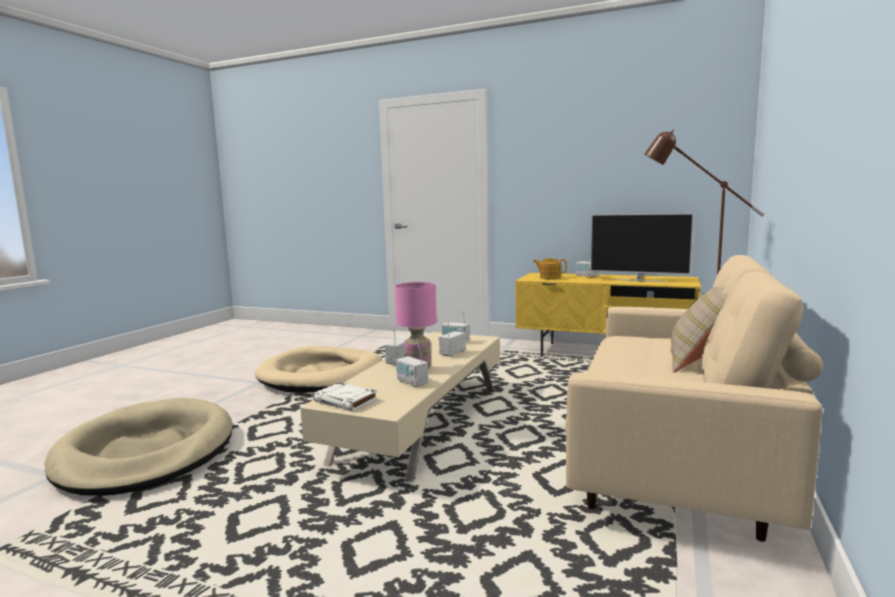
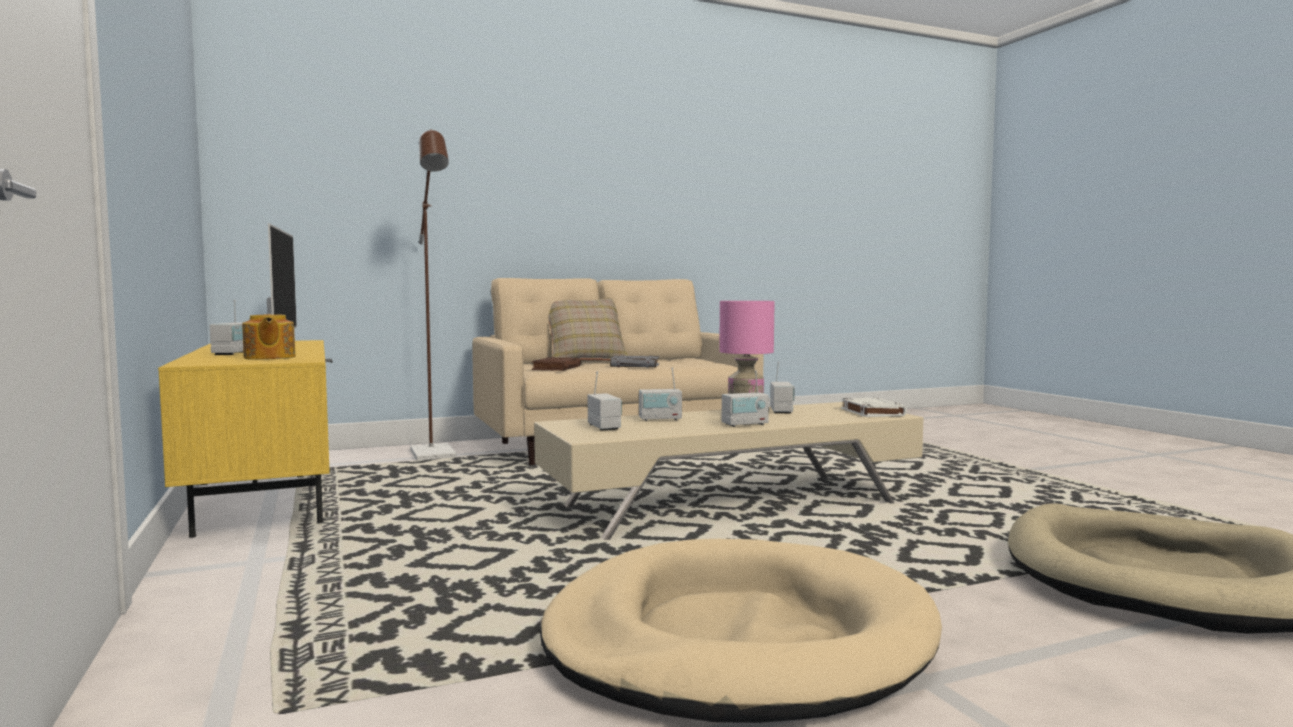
camera: 135 degrees left, 5 degrees down
(624, 363) = (635, 366): none -> grey book
(638, 342) = (556, 368): none -> brown book

